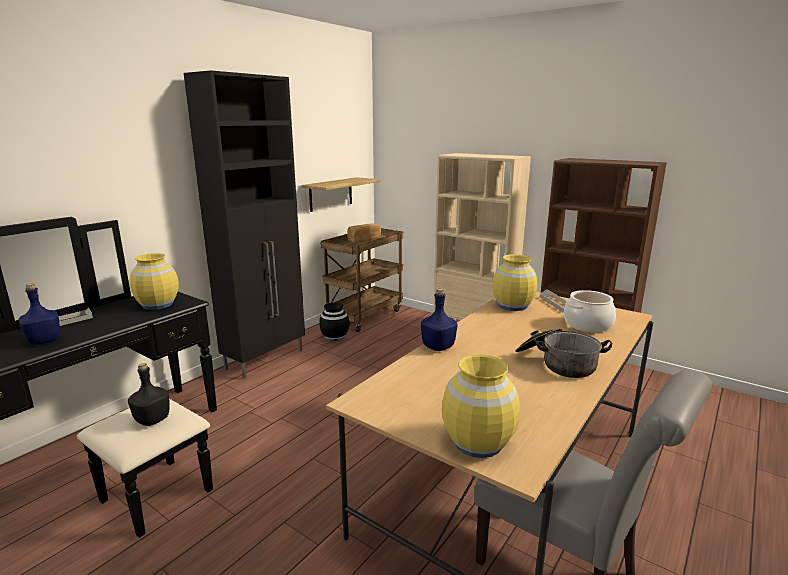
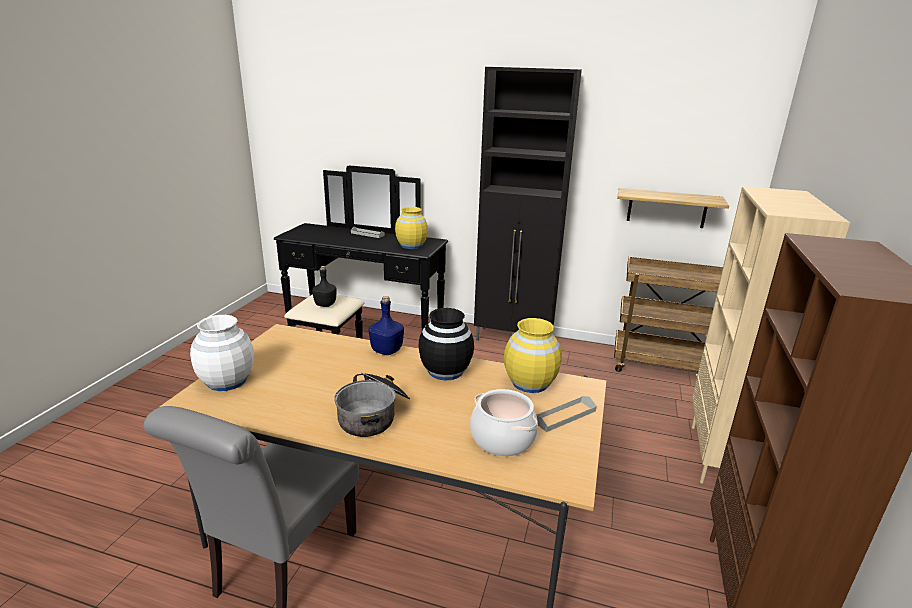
camera: 70 degrees right, 5 degrees up
(44, 340) = (340, 238): blue bottle -> none
(334, 337) = (590, 361): black vase -> black vase (445, 371)
(365, 240) = (688, 277): bread -> none
(478, 442) = (226, 381): yellow vase -> white vase

